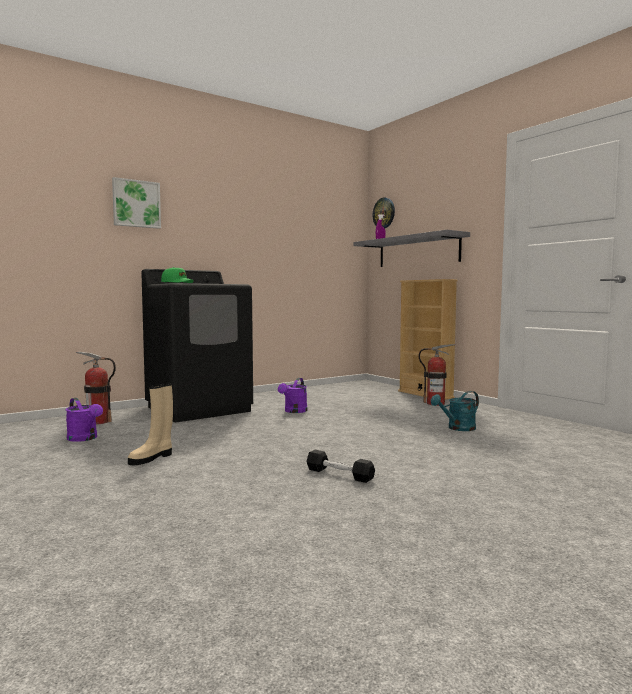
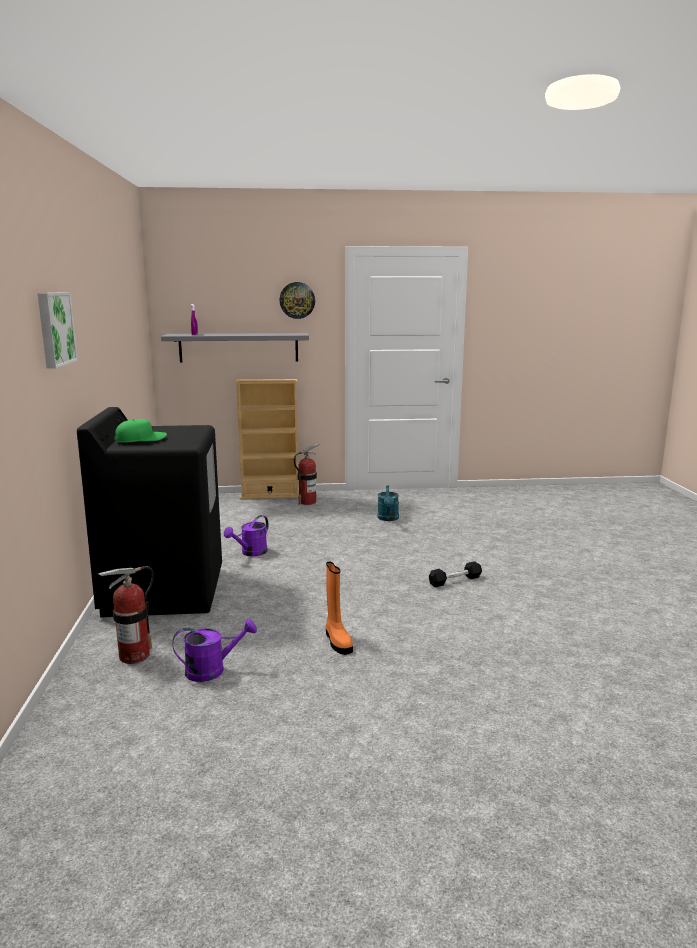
camera: 60 degrees left, 10 degrees up
(152, 458) = (337, 641): beige boot -> orange boot
(294, 411) = (251, 553): purple watering can -> purple watering can turned 75 degrees clockwise
(384, 213) = (179, 298): wall clock -> wall clock (297, 300)

